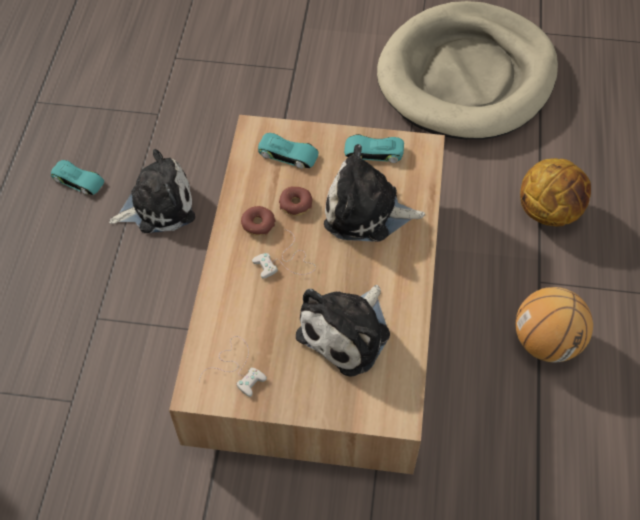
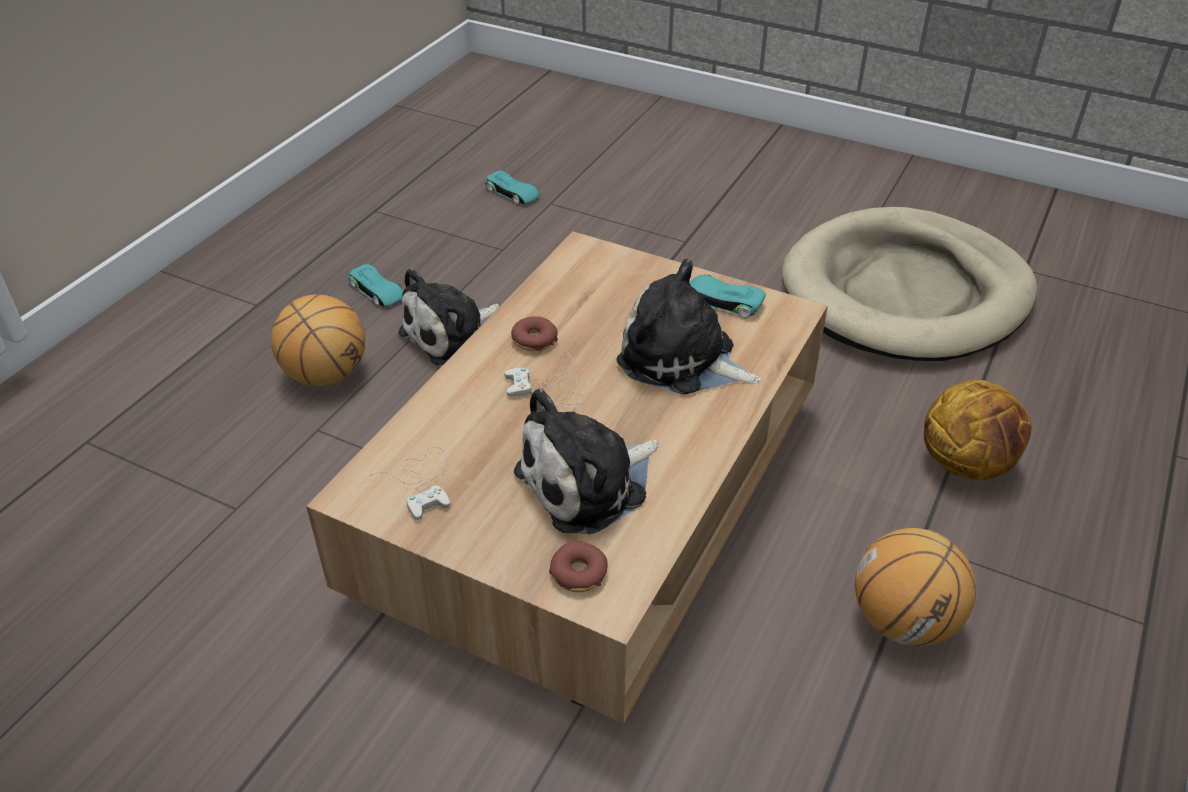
camera: 20 degrees right, 15 degrees down
(78, 269) = (325, 375): none -> basketball
(158, 205) = (453, 335): plush toy -> plush toy turned 135 degrees clockwise
(288, 154) = (611, 280): turquoise toy car -> turquoise toy car (512, 193)
(296, 204) = (593, 331): donut -> donut (579, 573)

